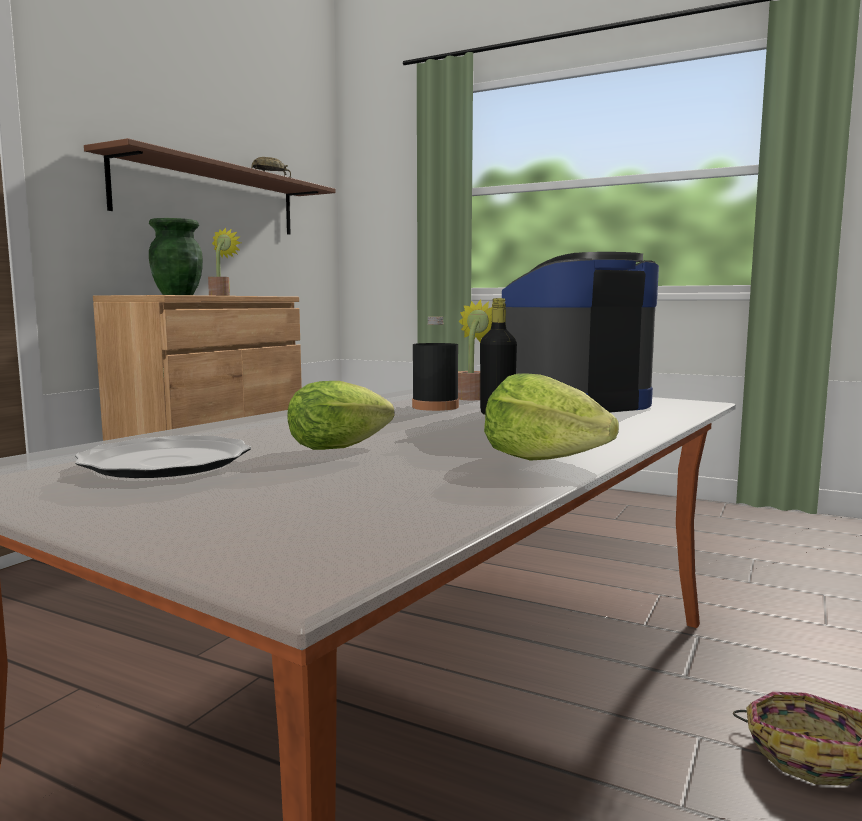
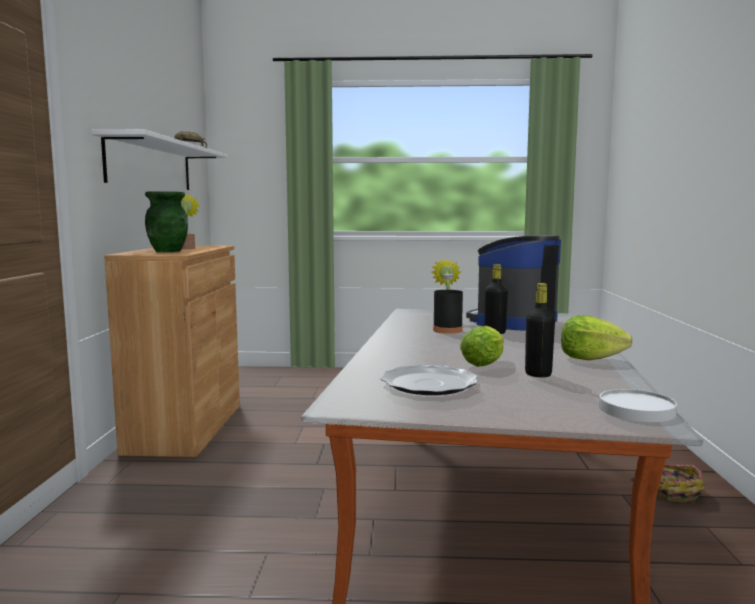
camera: 25 degrees left, 0 degrees up
(210, 198) = (151, 165): brown shelf -> white shelf
(346, 547) = (636, 410): none -> white plate
(371, 470) = (538, 374): none -> black bottle

